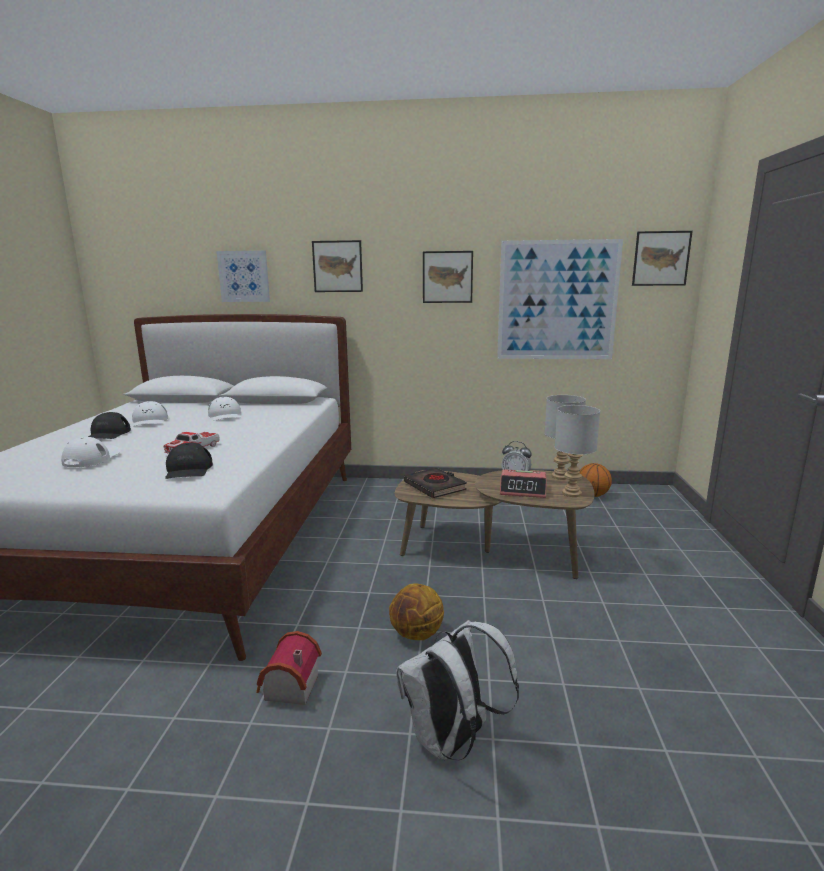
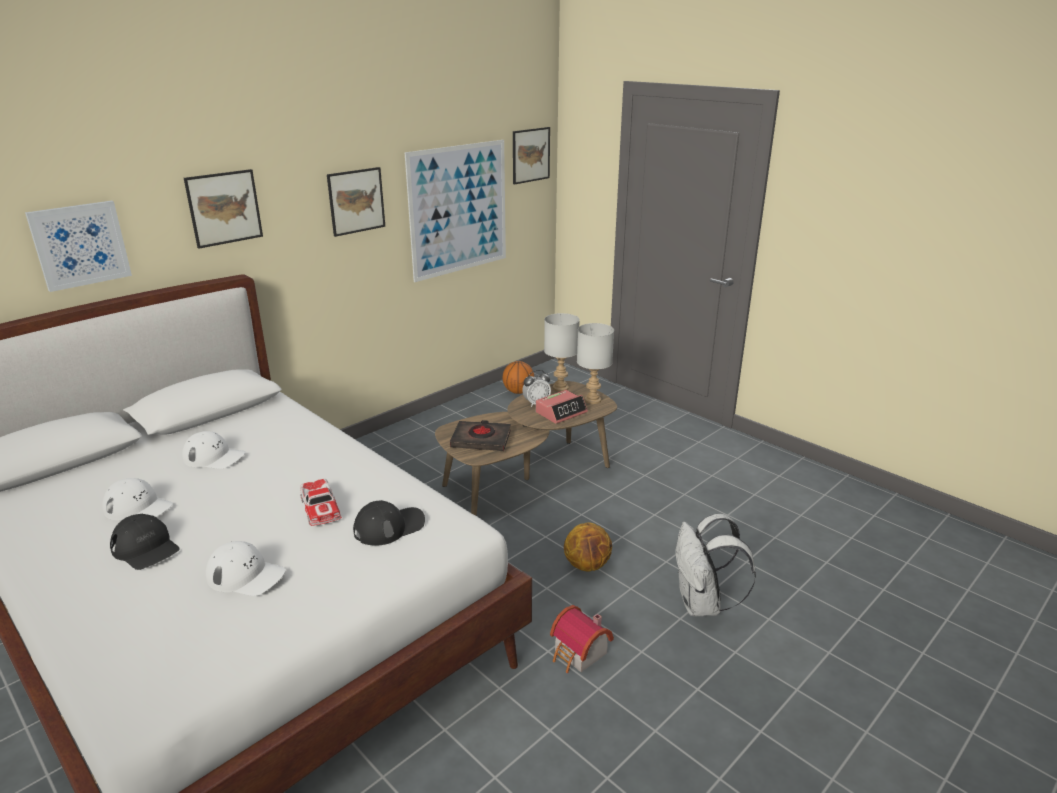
camera: 50 degrees left, 10 degrees up
(92, 458) = (246, 575): white cap -> white cap turned 150 degrees clockwise
(188, 470) = (389, 526): black cap -> black cap turned 60 degrees counterclockwise

